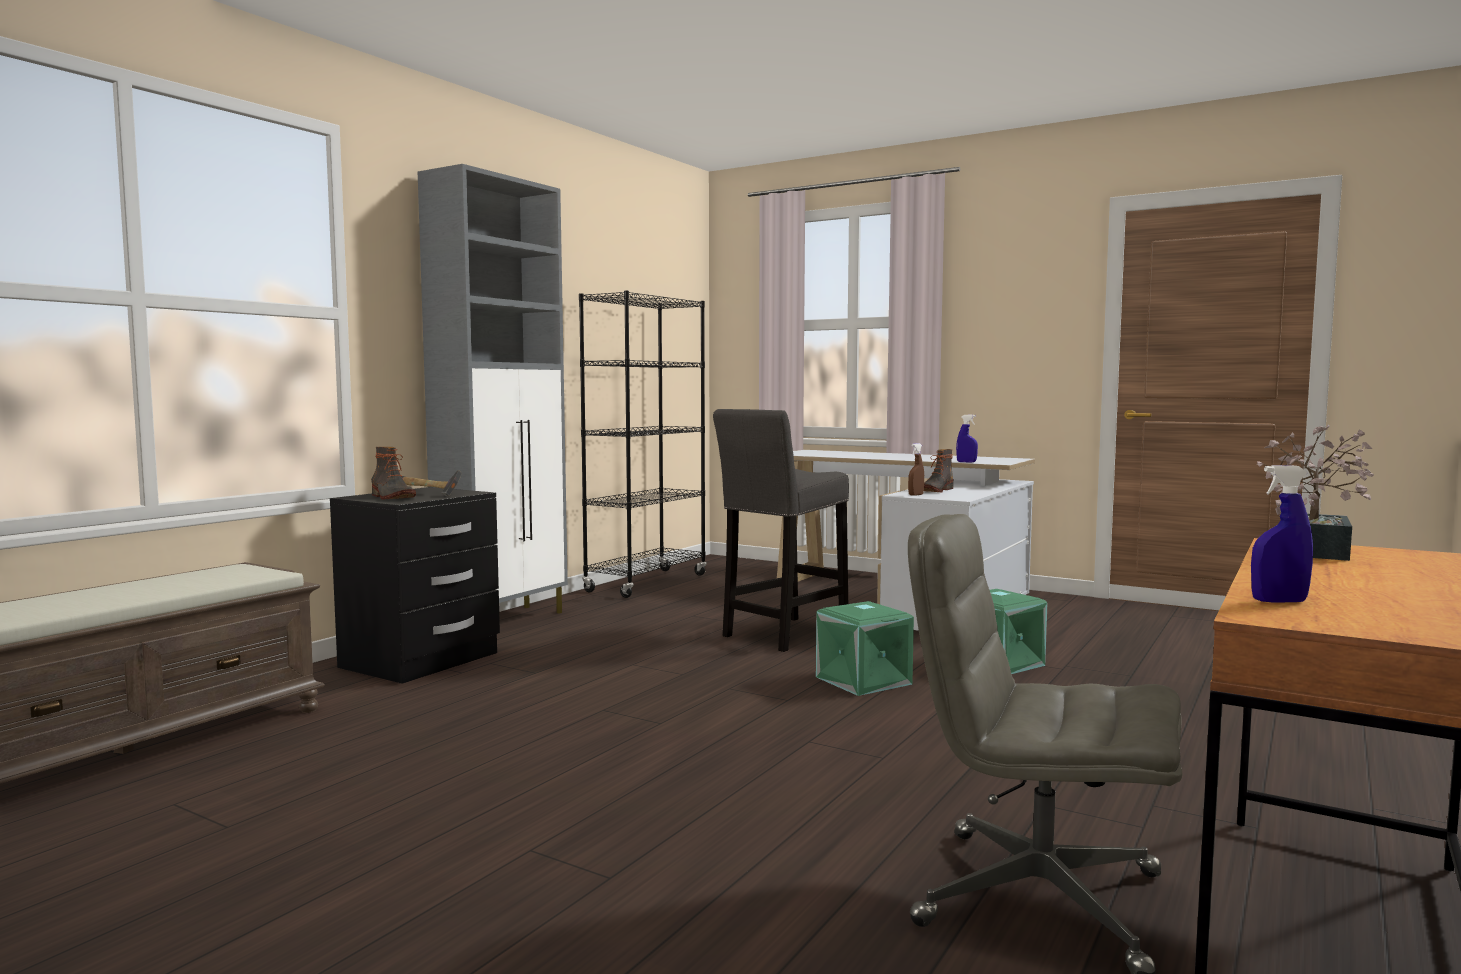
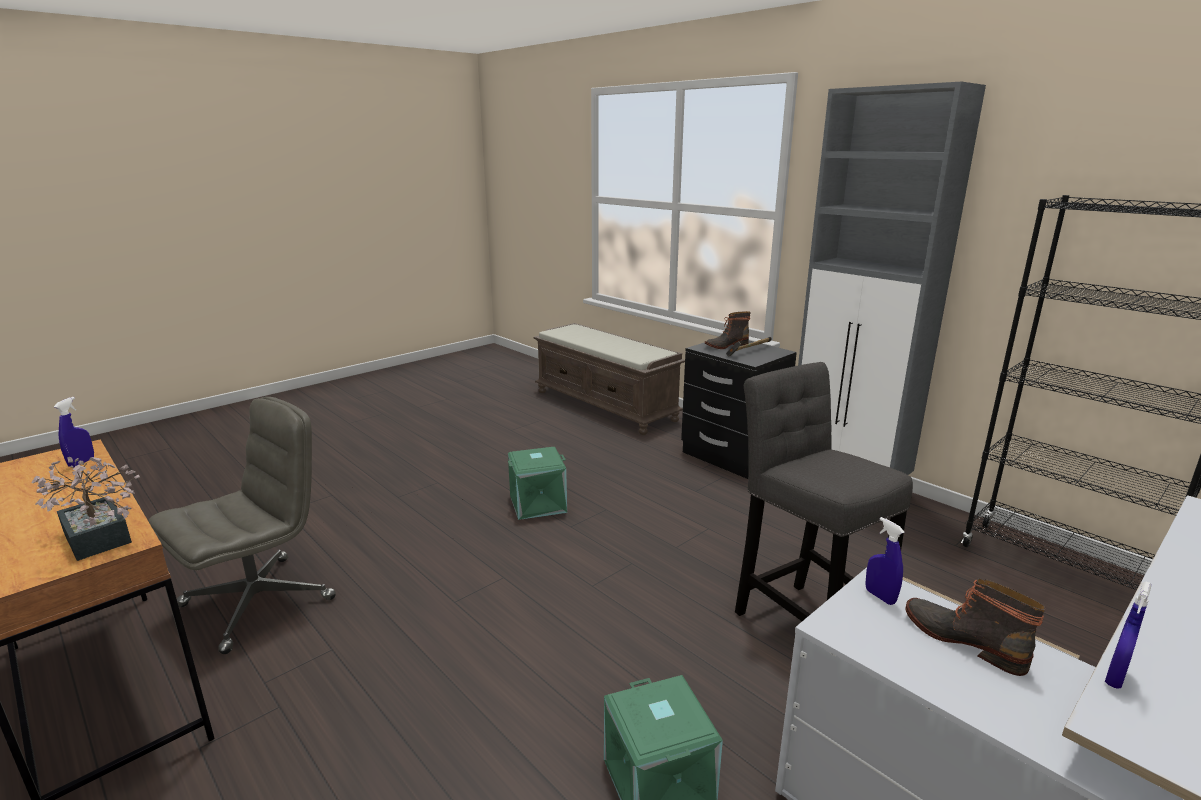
camera: 105 degrees right, 15 degrees up
(861, 680) = (626, 640): green storage box -> green storage box (538, 503)
(916, 495) = (880, 596): brown spray bottle -> blue spray bottle

